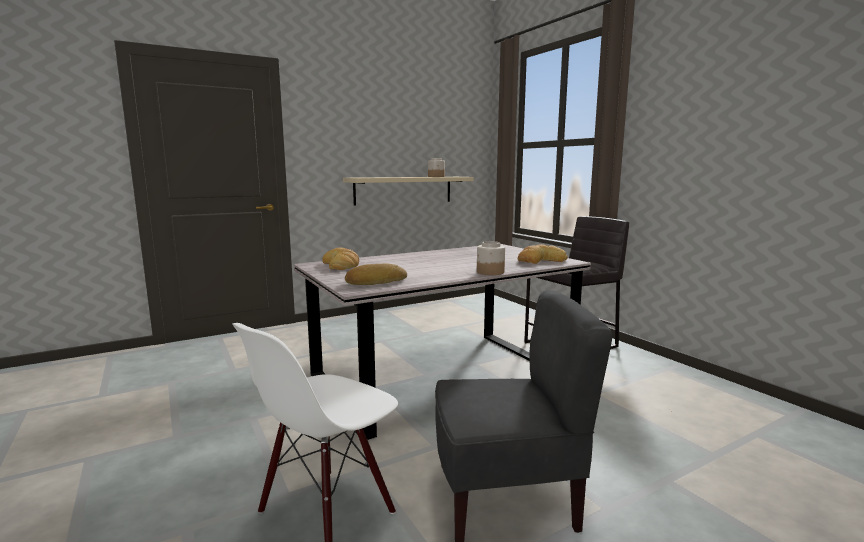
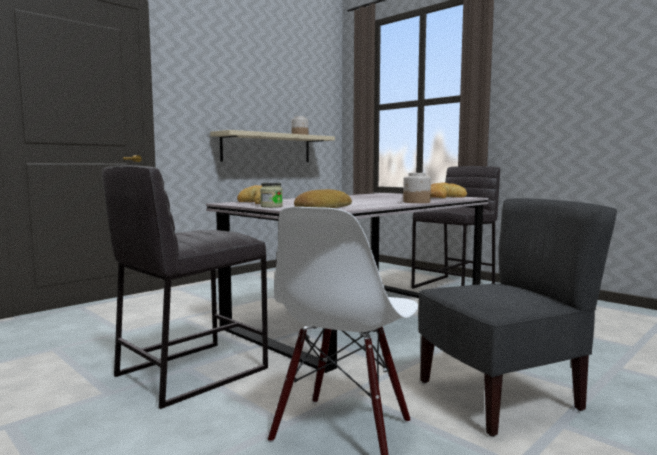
camera: 15 degrees left, 5 degrees down
(252, 422) = (190, 372): none -> grey stool
(334, 276) = (271, 206): none -> jar

